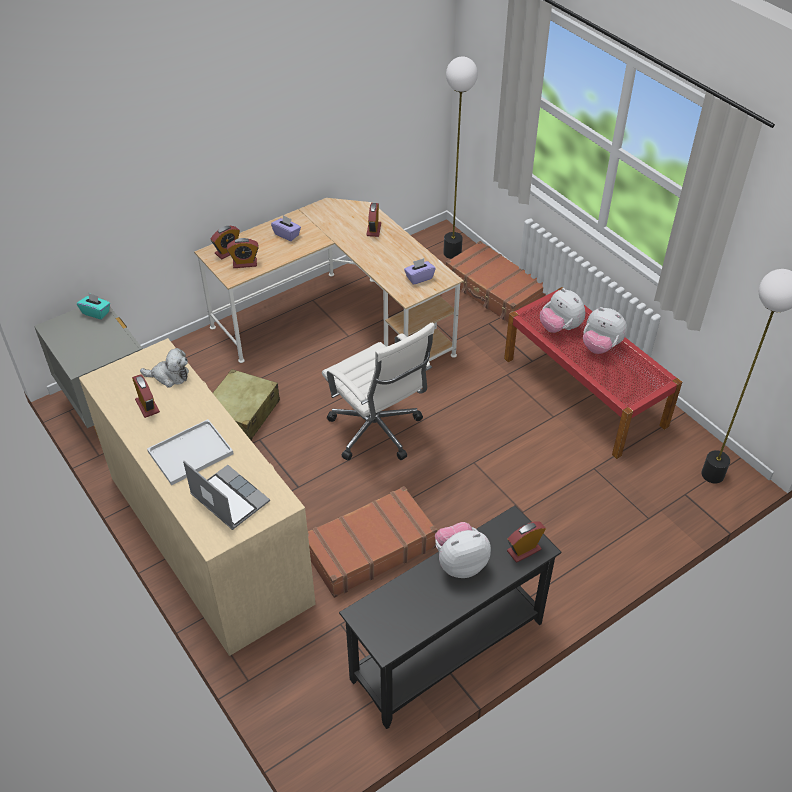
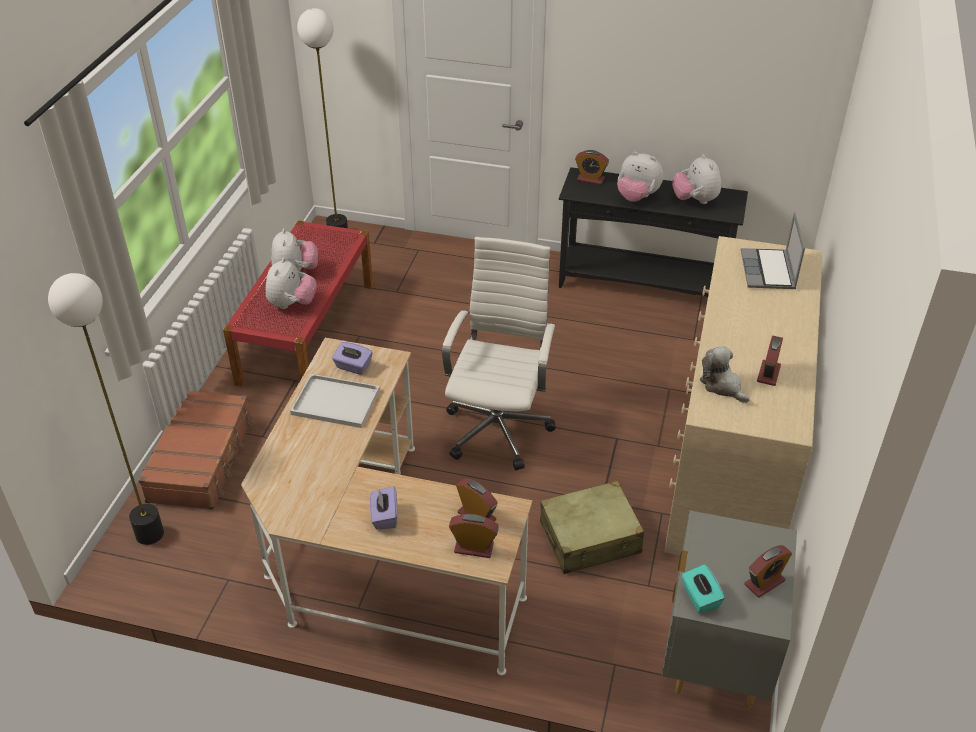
camera: 130 degrees left, 5 degrees down
(191, 451) = (765, 316): white tray -> white tray (334, 402)
(369, 549) = (618, 362): brown suitcase -> none
(373, 229) = (299, 447): alarm clock -> alarm clock (764, 582)
(410, 605) = (695, 200): none -> plush toy

